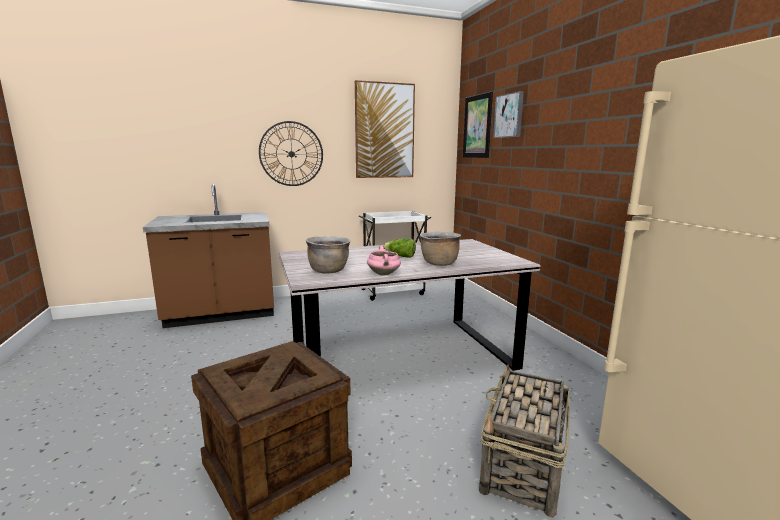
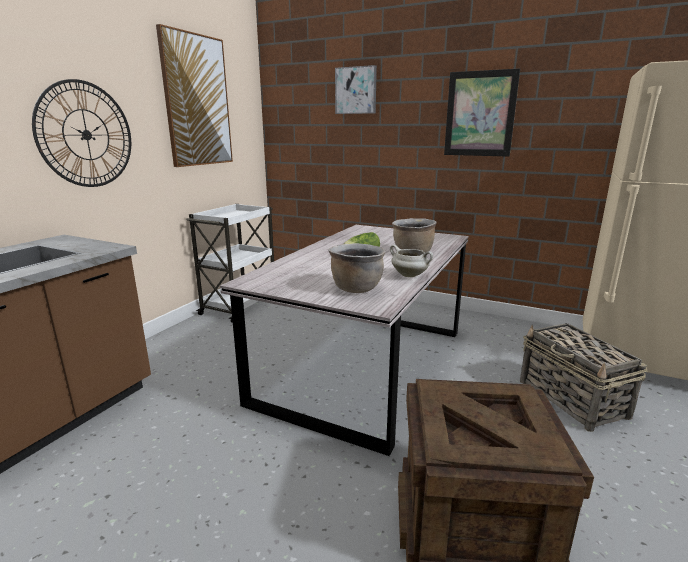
camera: 45 degrees left, 5 degrees up
(384, 274) = (410, 275): pink cooking pot -> white cooking pot
(477, 126) = (301, 100): picture -> picture (480, 114)

